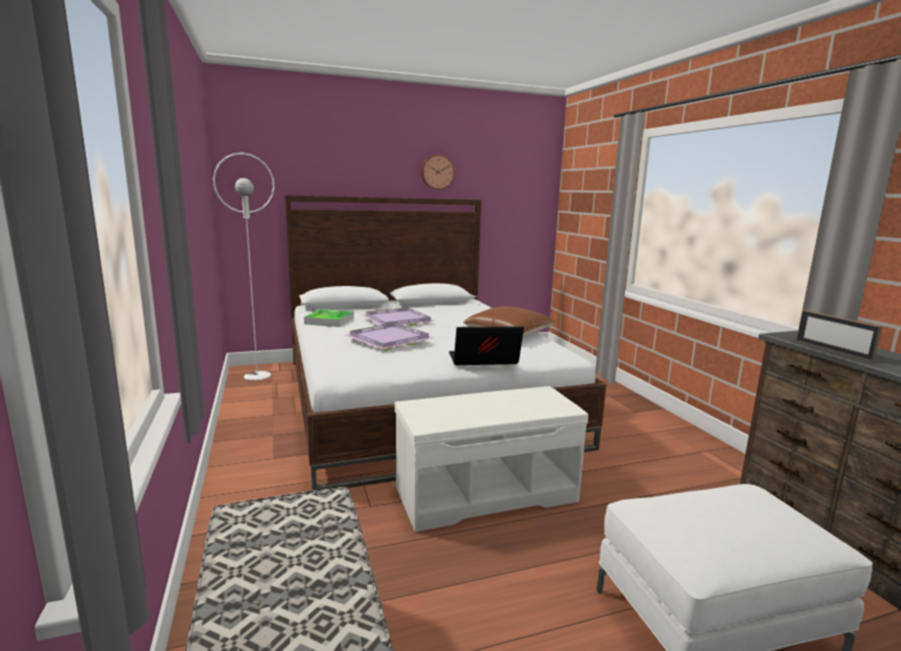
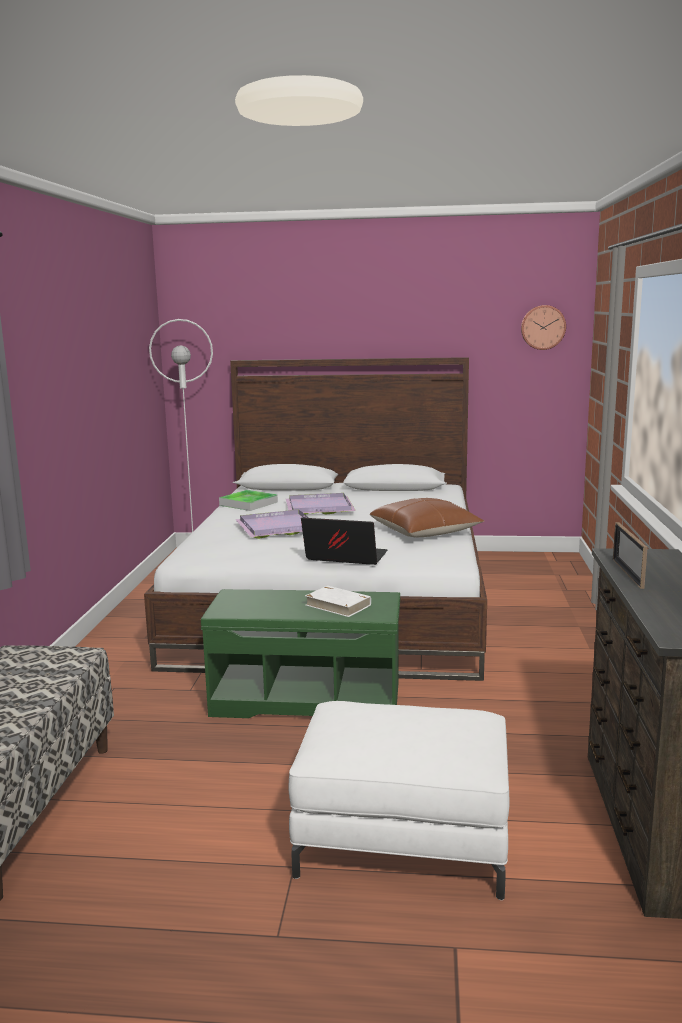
camera: 25 degrees right, 0 degrees up
(437, 172) = (412, 324): wall clock -> wall clock (543, 327)
(486, 493) = (308, 699): white bench -> green bench
(520, 404) = (338, 605): none -> white book

